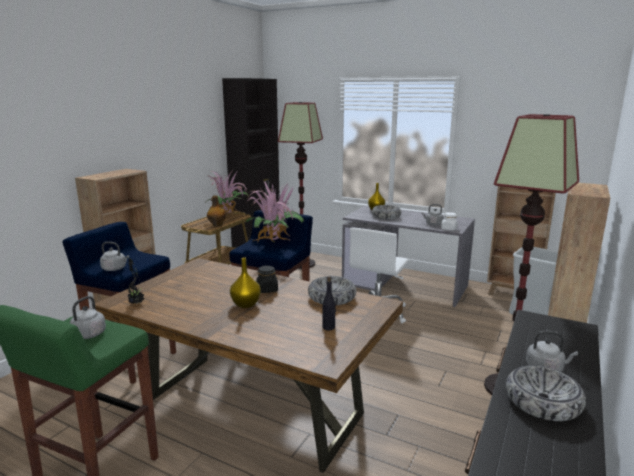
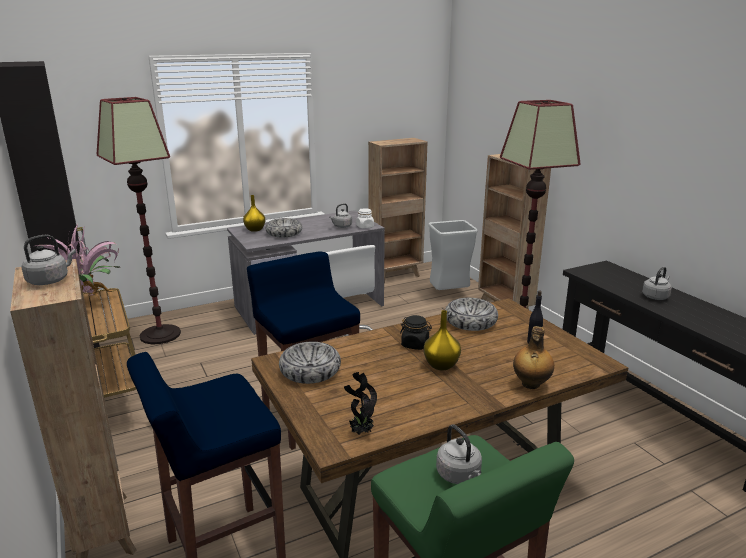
camera: 55 degrees left, 5 degrees up
(115, 269) = (234, 420): grey kettle -> grey kettle (50, 280)
(217, 225) = (113, 318): bottle -> bottle (530, 384)
(274, 245) = (306, 301): potted plant -> none
(543, 402) = (695, 313): bowl -> bowl (310, 371)

